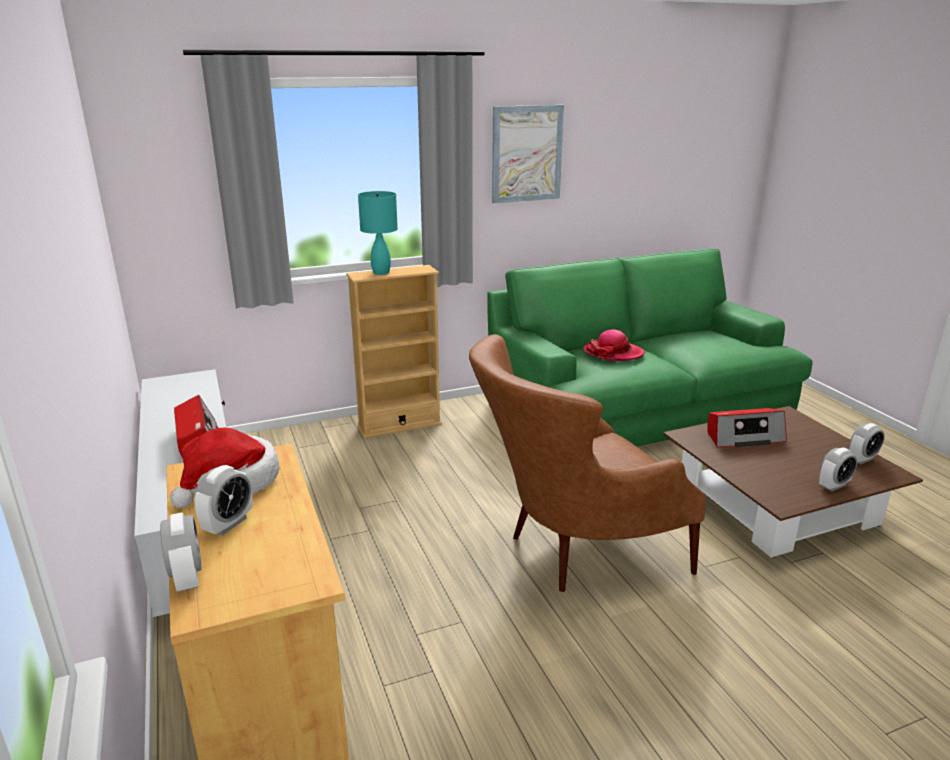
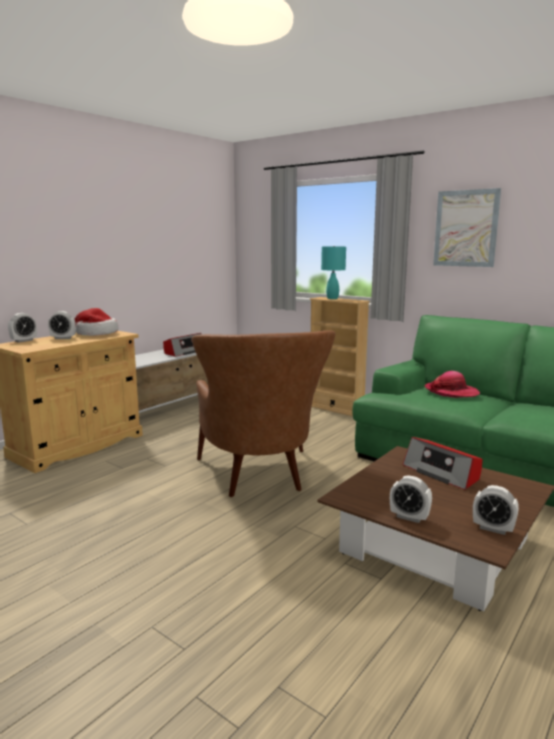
camera: 60 degrees right, 10 degrees down
(573, 551) = (260, 479): brown armchair -> brown armchair turned 135 degrees counterclockwise

